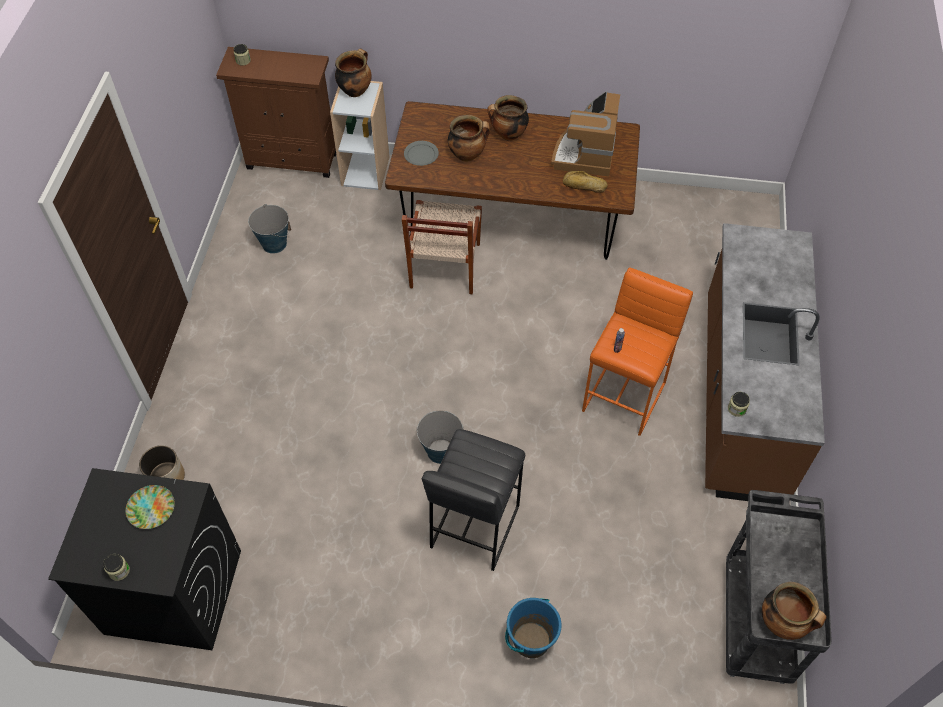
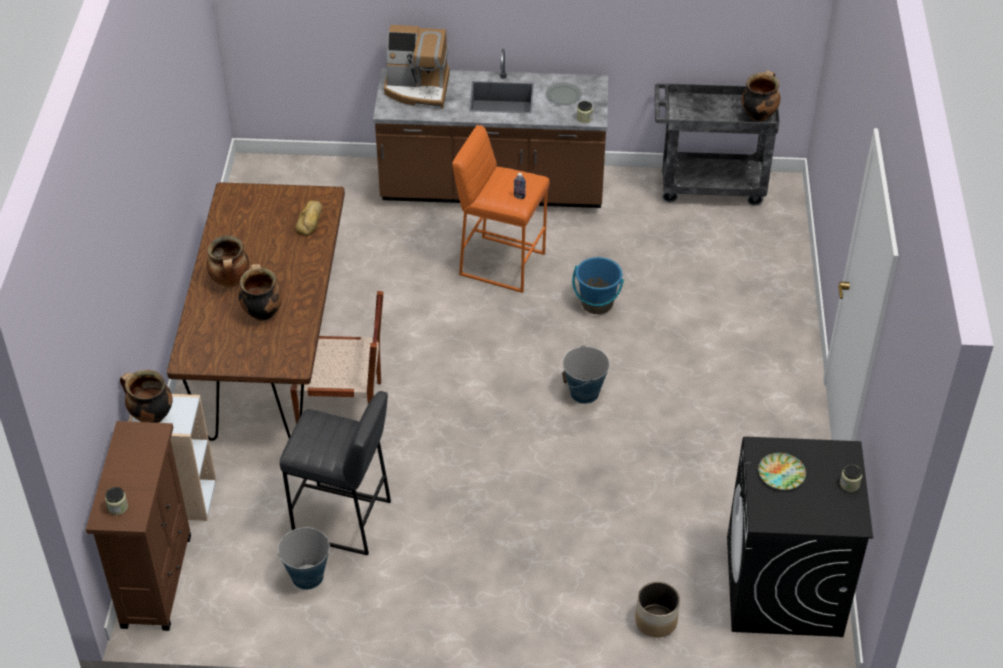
camera: 95 degrees left, 10 degrees down
(421, 154) = (261, 351): grey plate -> grey plate (563, 95)
(474, 528) = (663, 362): grey stool -> grey stool (344, 520)
(531, 640) = (762, 319): blue bucket -> blue bucket (597, 304)
(585, 153) = (260, 221): coffee machine -> coffee machine (417, 88)

